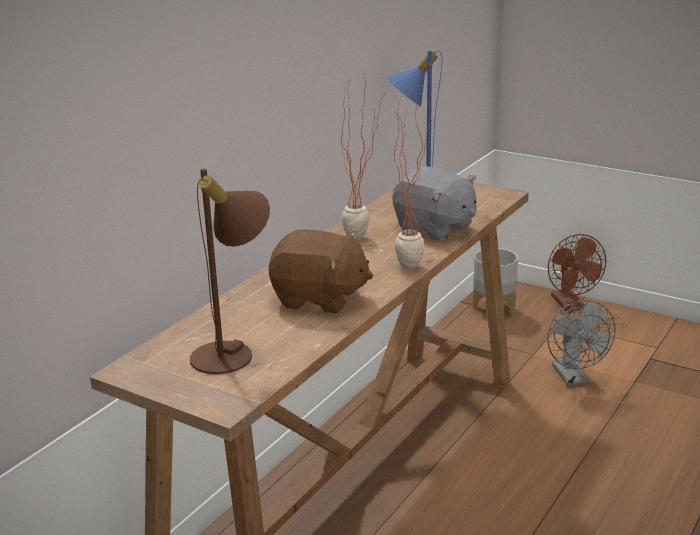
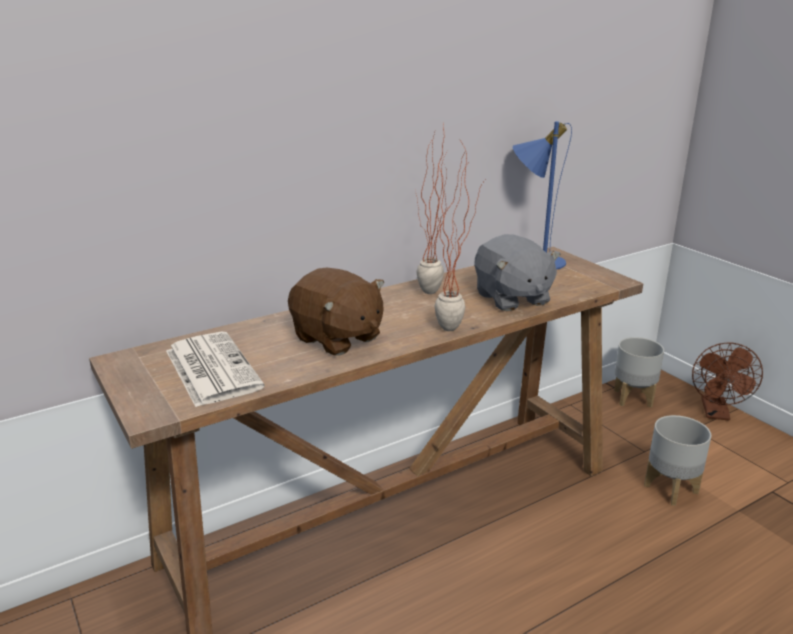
camera: 25 degrees right, 0 degrees up
(232, 353) = (211, 368): brown table lamp -> newspaper
(574, 379) = (671, 488): grey fan -> grey planter

